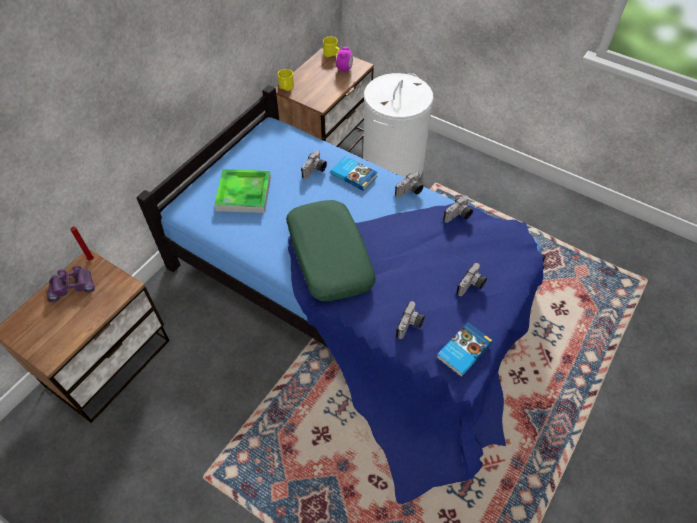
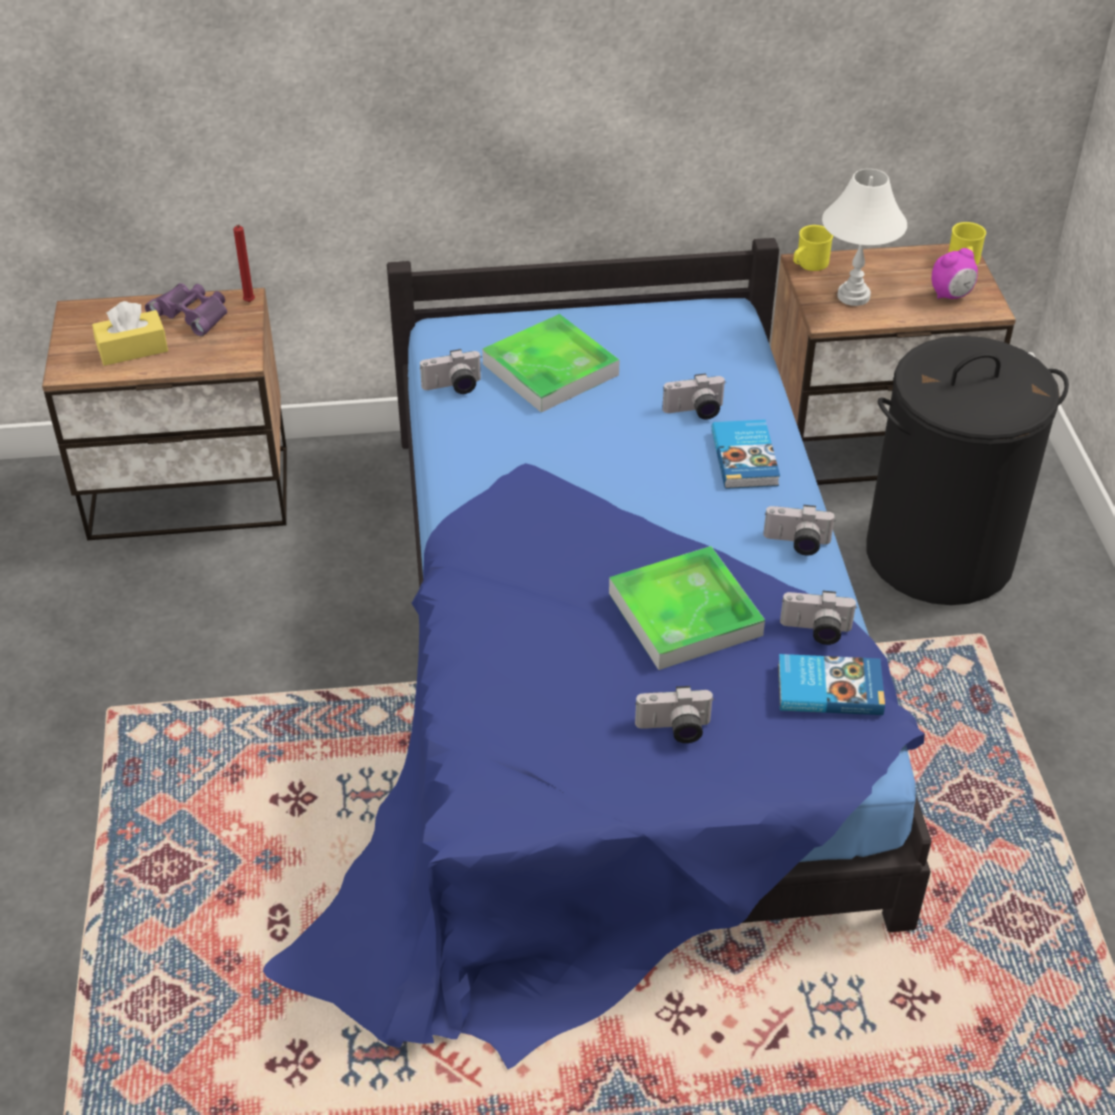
camera: 50 degrees right, 10 degrees down
(67, 323) = (132, 349): none -> yellow tissue box
(316, 89) = (853, 296): none -> white table lamp
(328, 256) = (537, 528): green pillow -> none
(392, 166) = (939, 554): white laundry basket -> black laundry basket
(410, 326) = (504, 696): camera -> camera (453, 387)
(417, 244) = (685, 614): none -> tray
(463, 350) = (524, 787): book -> book (828, 688)

